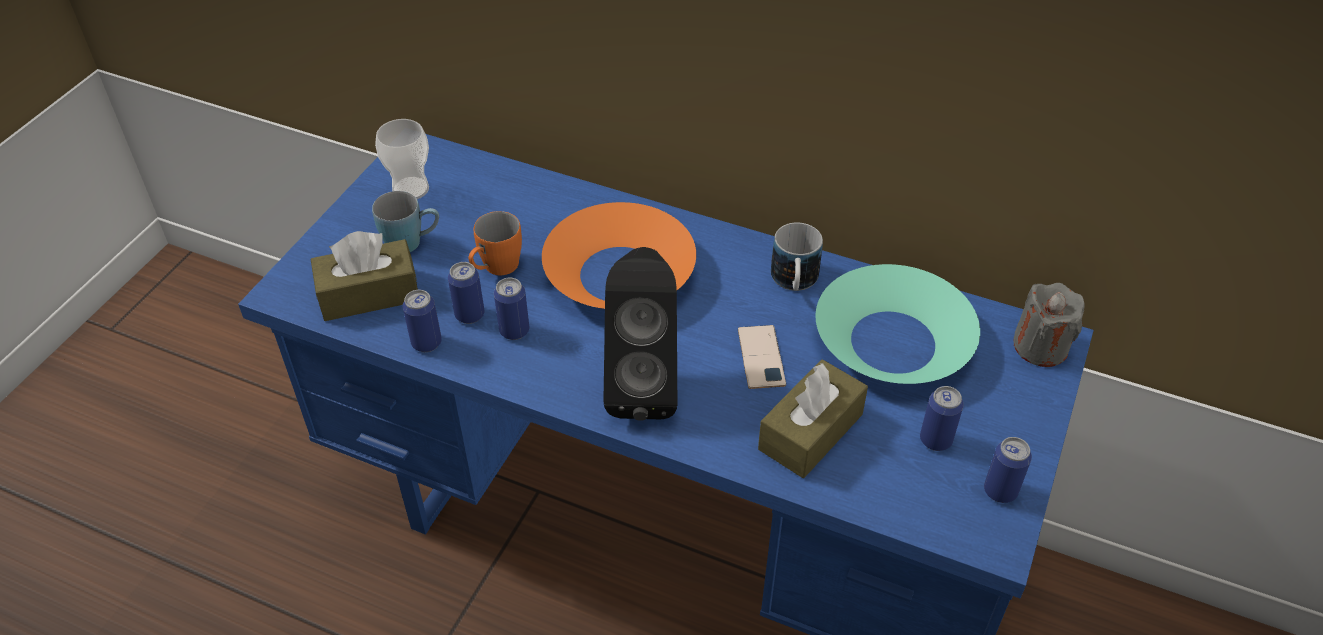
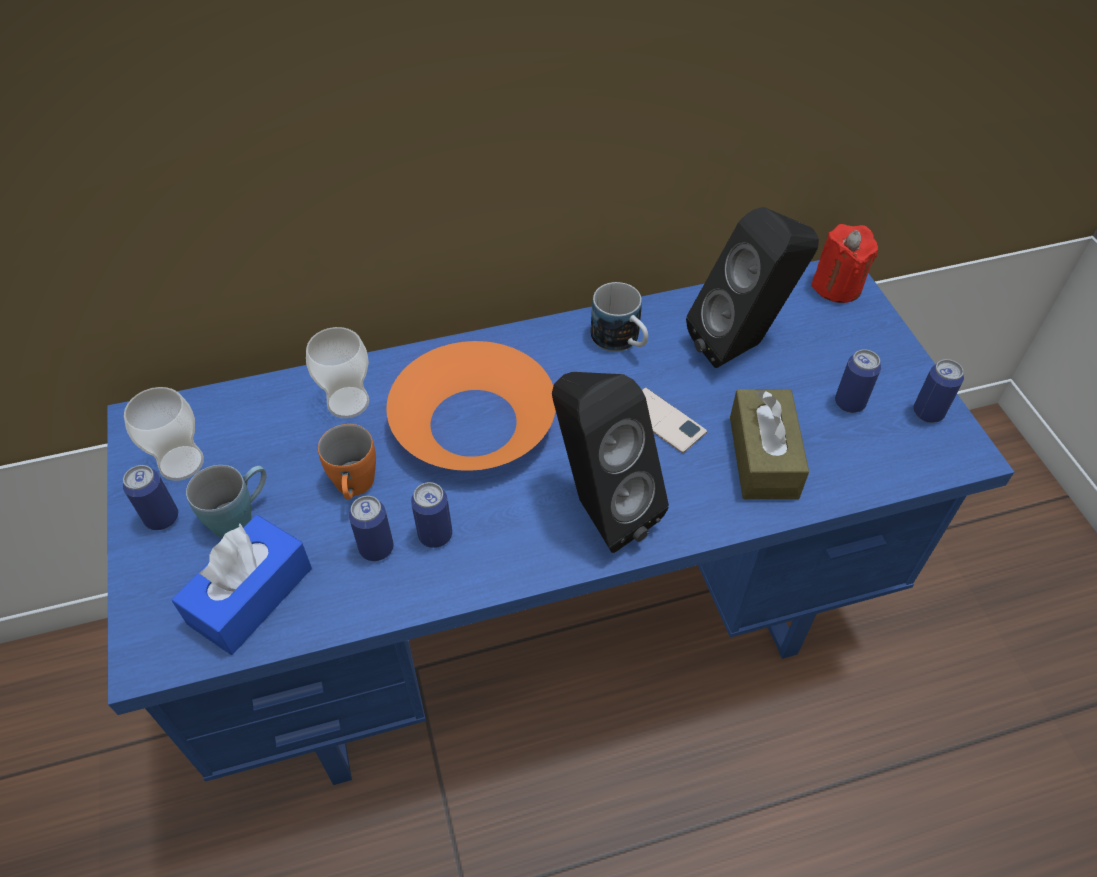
camera: 40 degrees left, 5 degrees up
(369, 294) = (251, 596): brown tissue box -> blue tissue box
(426, 343) = (363, 604): can -> can (162, 518)
(550, 211) = (348, 402): none -> cup
(893, 342) = (741, 345): turquoise bowl -> black speaker
(1040, 347) = (837, 286): grey candle -> red candle

